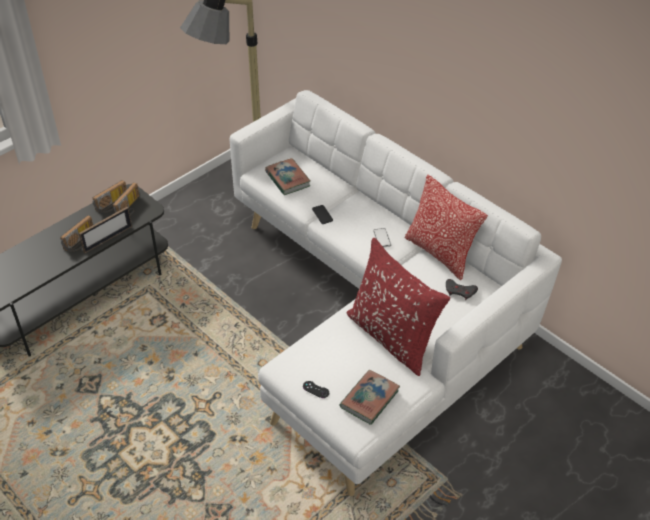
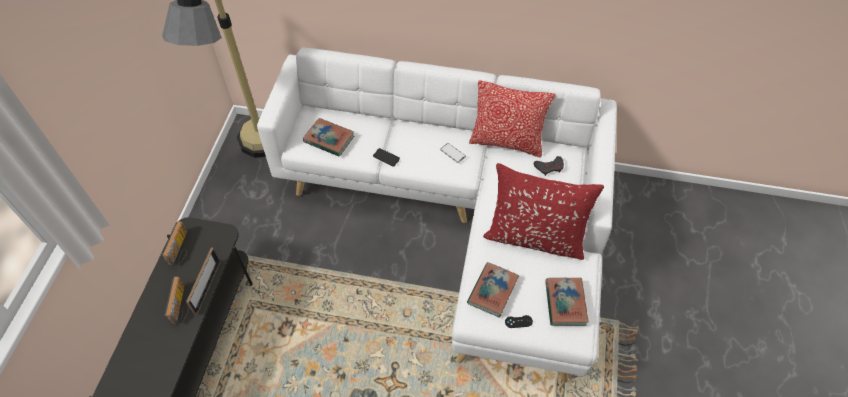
camera: 35 degrees left, 10 degrees up
(129, 208) = (201, 244): radio -> none
(316, 356) = (492, 291): none -> book

